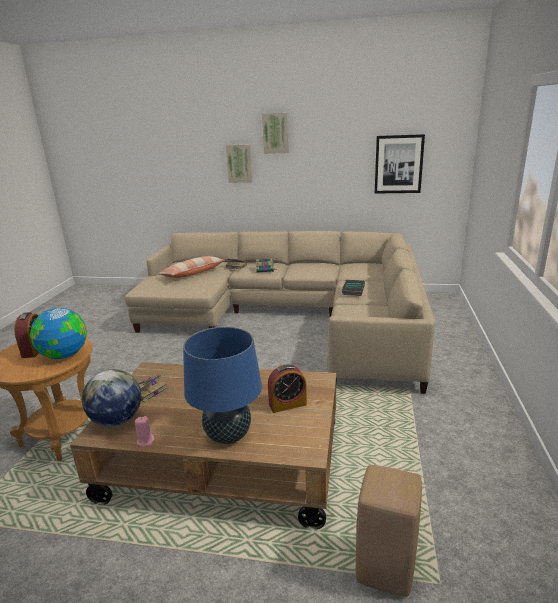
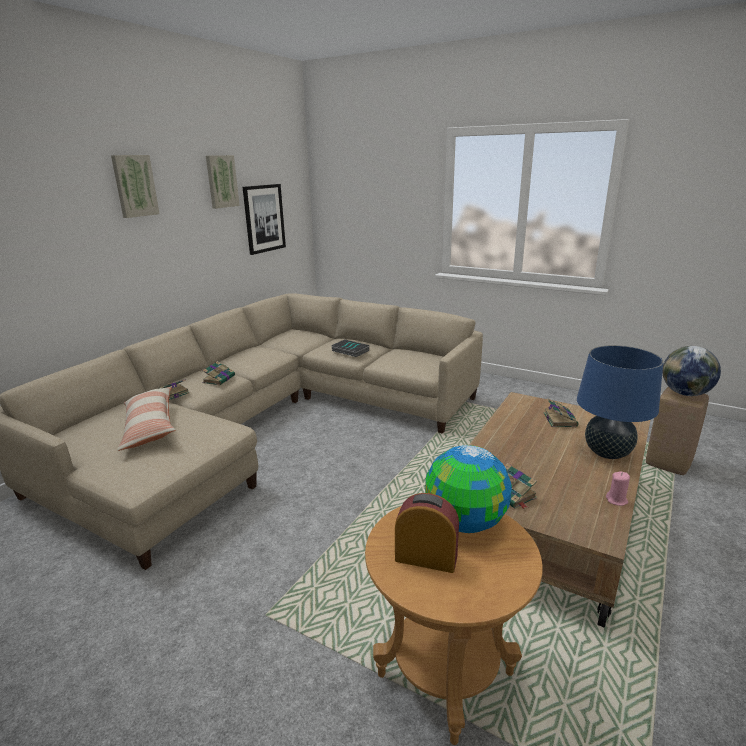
camera: 70 degrees left, 0 degrees up
(116, 420) = (573, 520): globe -> globe (685, 393)
(239, 163) = (87, 238): picture -> picture (221, 181)
(287, 404) = (559, 419): alarm clock -> book

